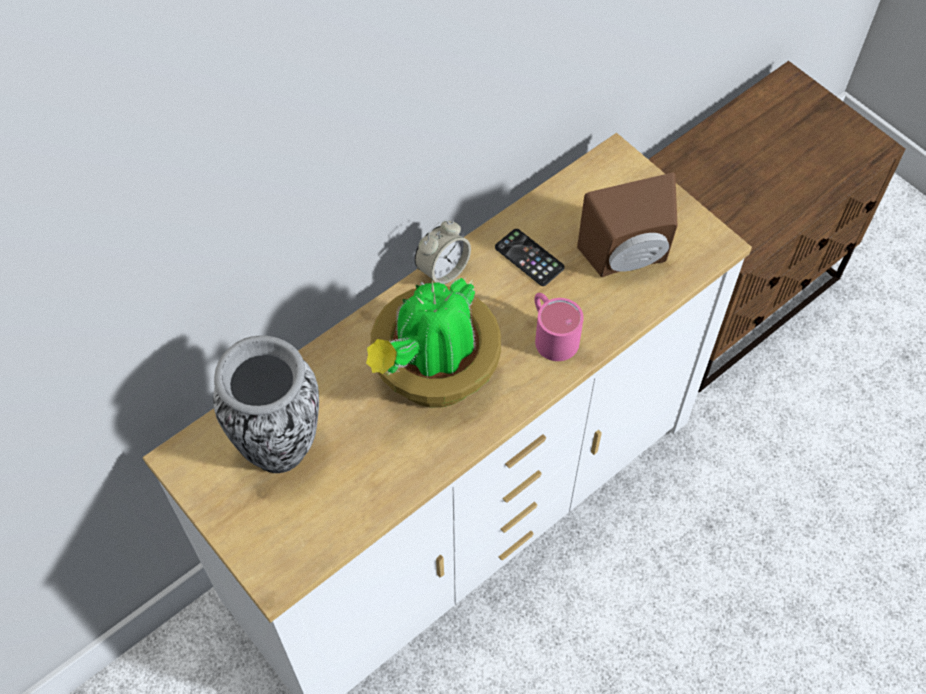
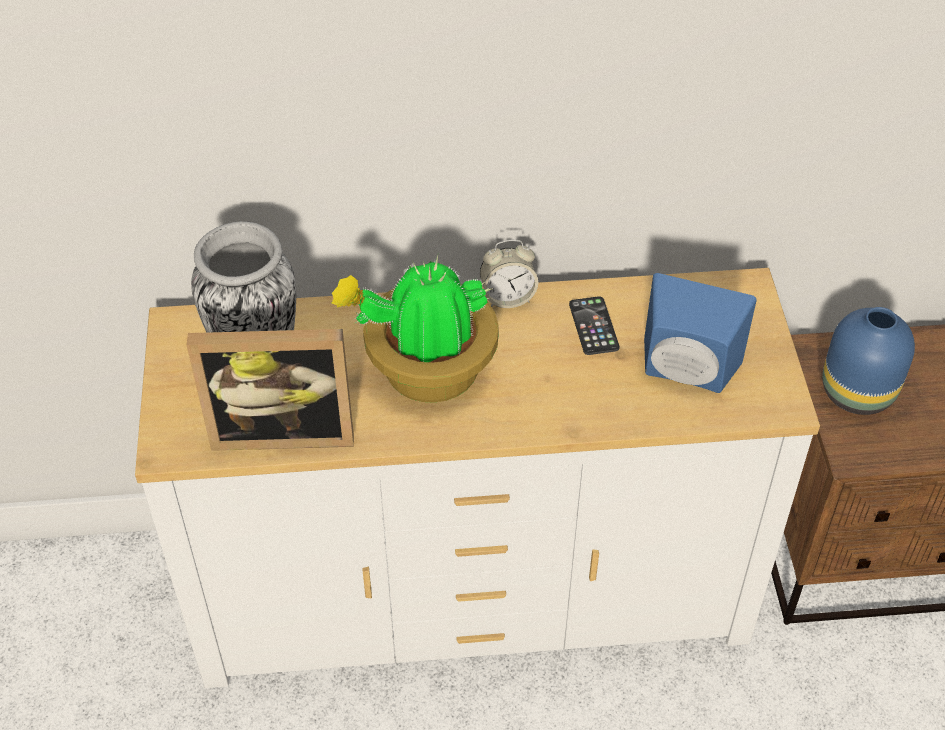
camera: 35 degrees right, 10 degrees down
(360, 497) = (283, 429): none -> picture frame
(551, 334) = (559, 395): pink mug -> none
(628, 259) = (685, 374): brown speaker -> blue speaker
(708, 197) = (855, 393): none -> blue vase

